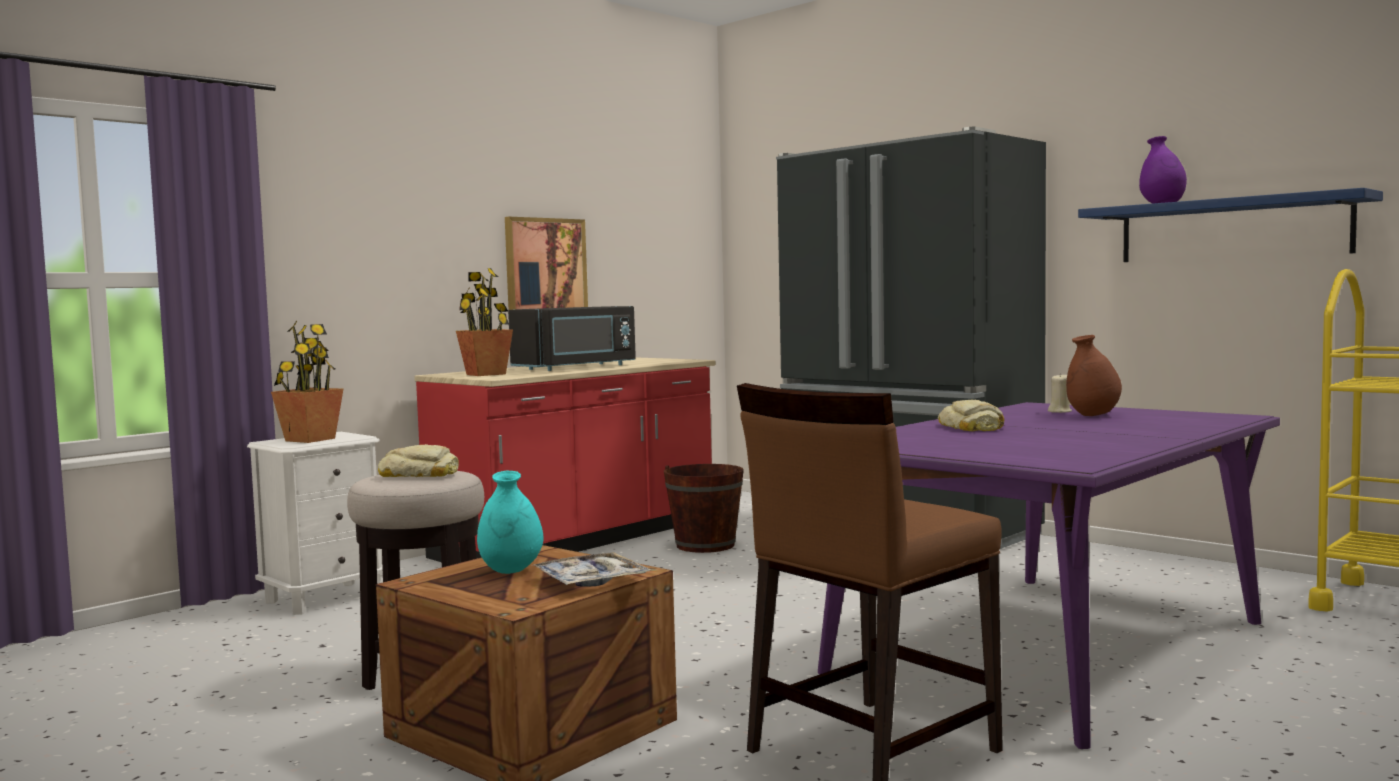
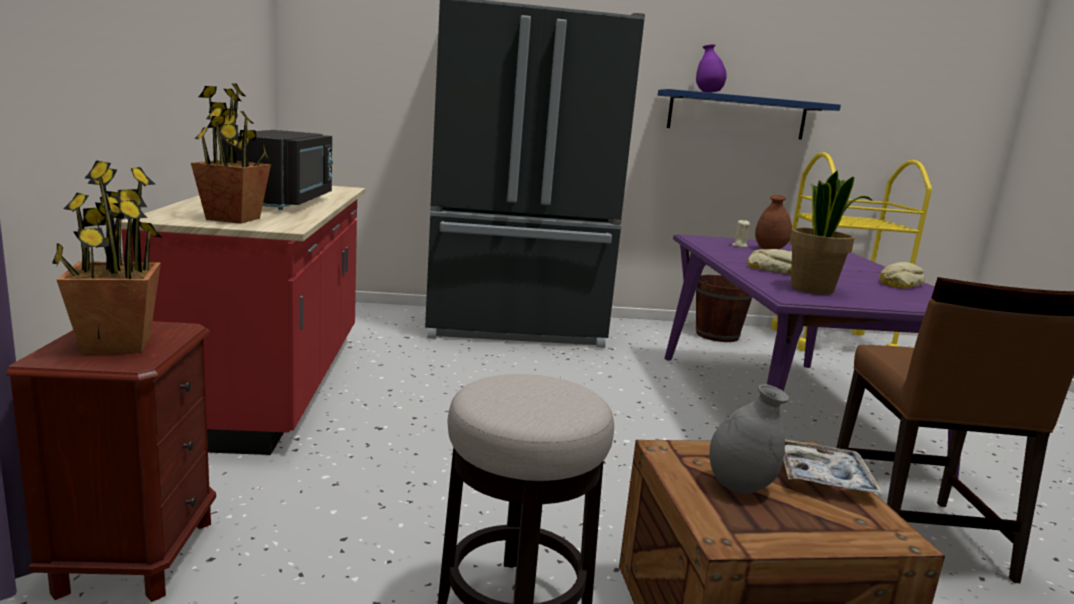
camera: 50 degrees left, 10 degrees up
(325, 598) = (136, 556): white nightstand -> brown nightstand
(419, 474) = (535, 392): bread -> bread (899, 283)
(511, 571) = (740, 486): turquoise vase -> grey vase
(545, 266) = (192, 74): picture -> none
(705, 545) = (402, 367): brown bucket -> brown bucket (717, 335)
(918, 439) = (813, 289): none -> potted plant

